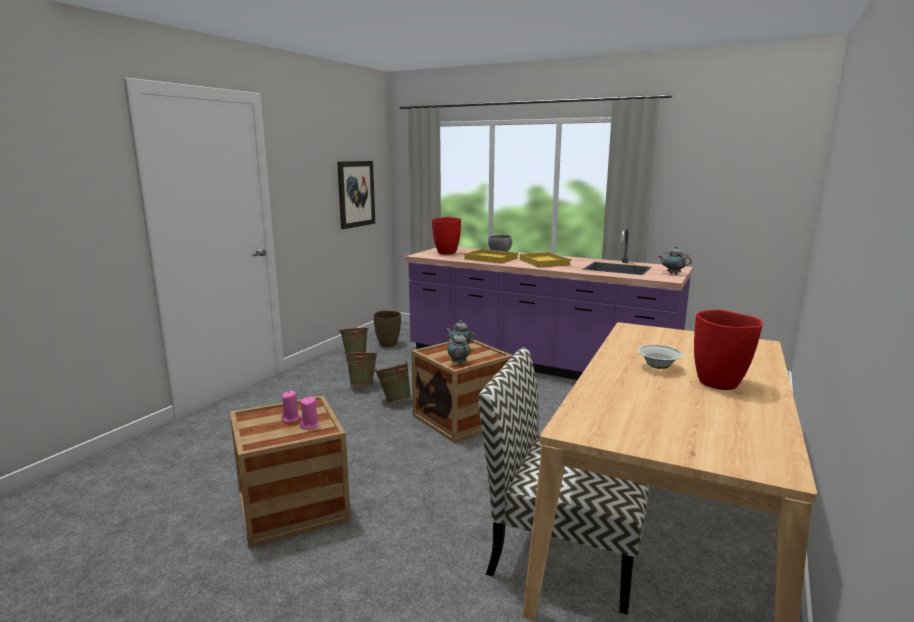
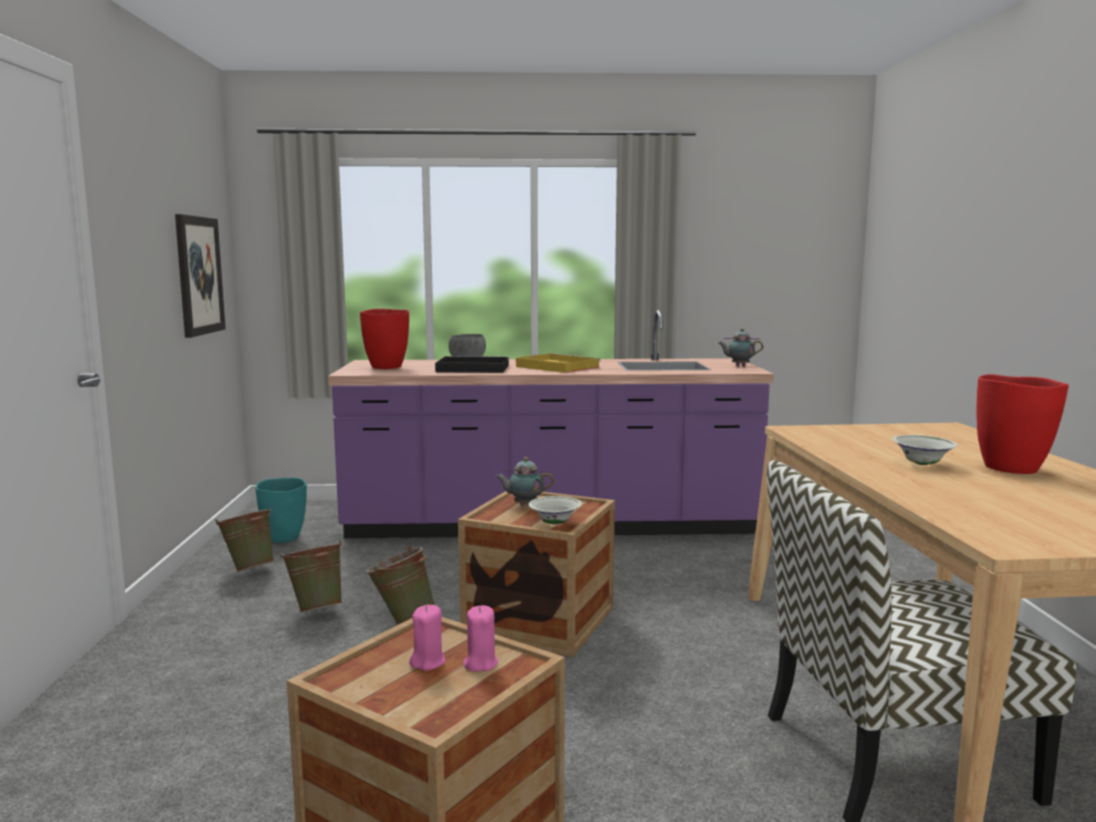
camera: 30 degrees left, 5 degrees down
(388, 344) = (284, 538): brown vase -> turquoise vase
(458, 362) = (555, 523): teapot -> white bowl
(490, 258) = (471, 368): yellow tray -> black tray

